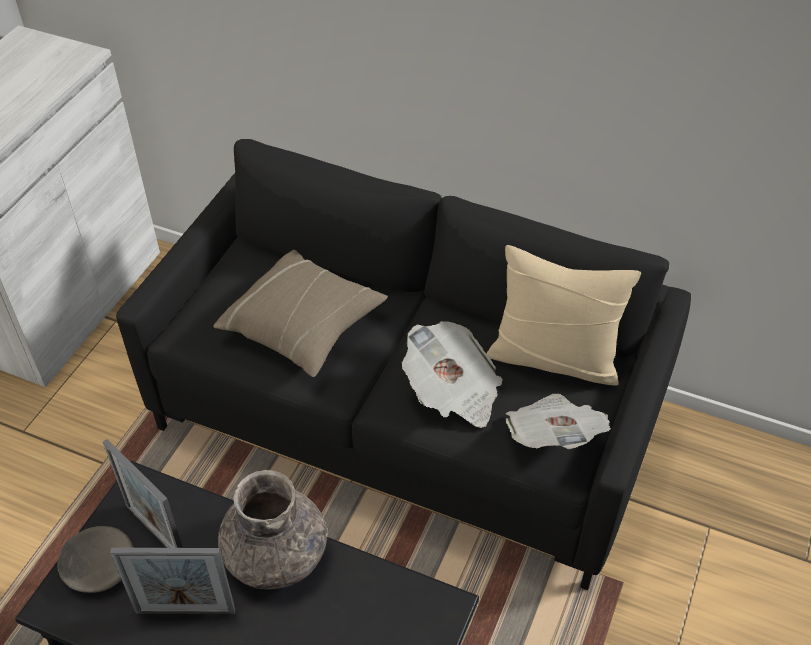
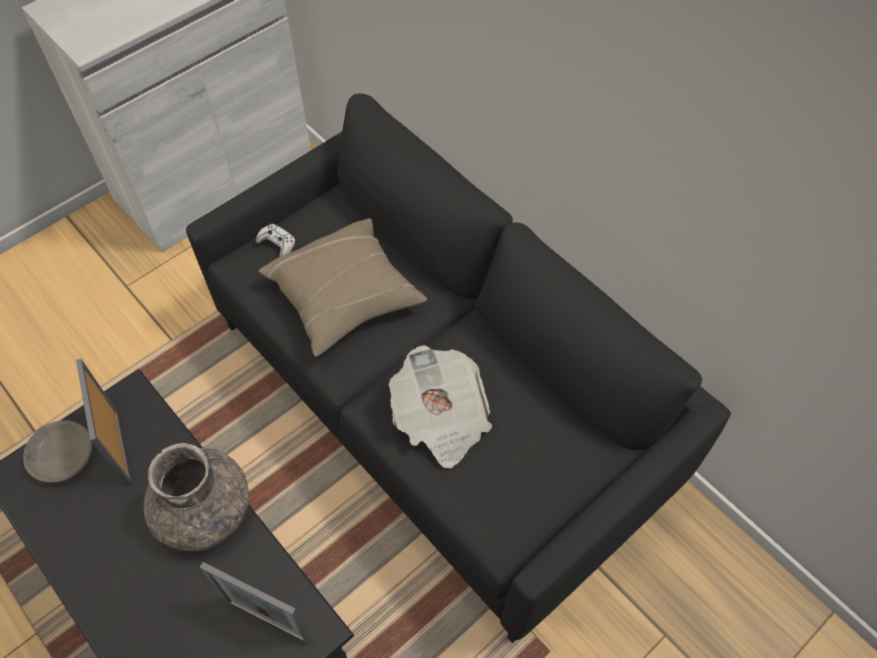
camera: 25 degrees right, 10 degrees up
(185, 611) = (105, 530): picture frame -> picture frame (268, 620)
(210, 305) = (277, 244): none -> white game controller
(553, 437) = (508, 507): newspaper -> none
(554, 358) = (557, 424): beige pillow -> none

